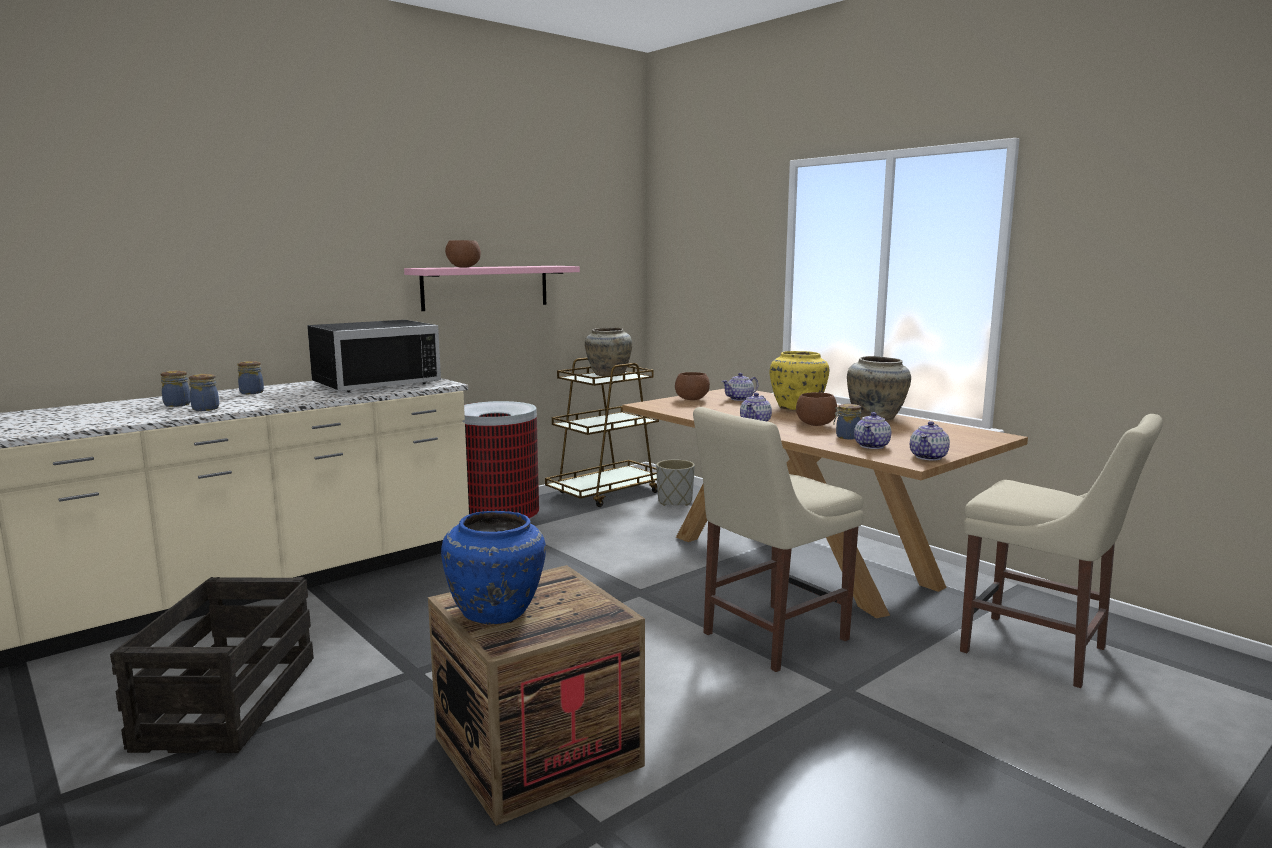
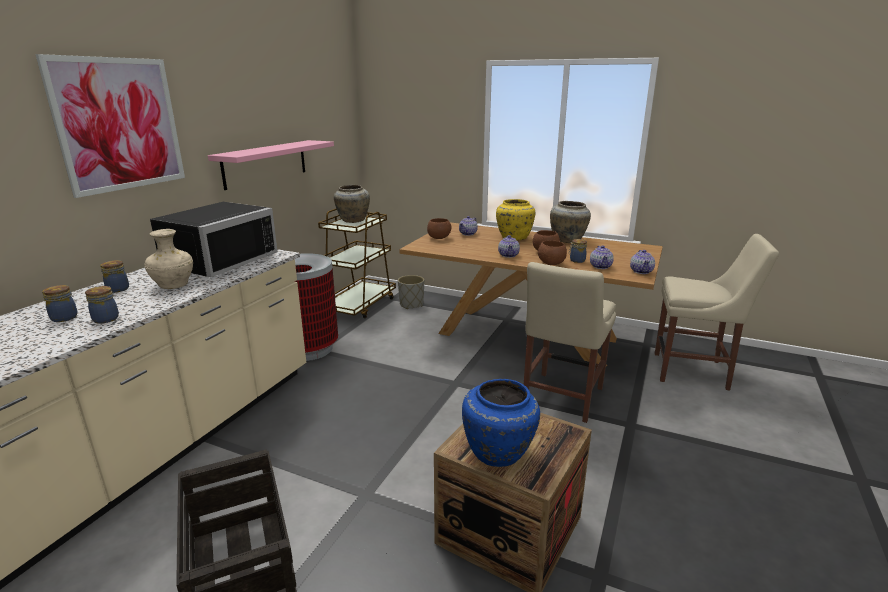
camera: 25 degrees left, 10 degrees up
(299, 225) = (119, 124): none -> picture
(301, 395) = (174, 286): none -> beige vase
(463, 267) = (257, 151): brown bowl -> brown bowl (551, 264)

